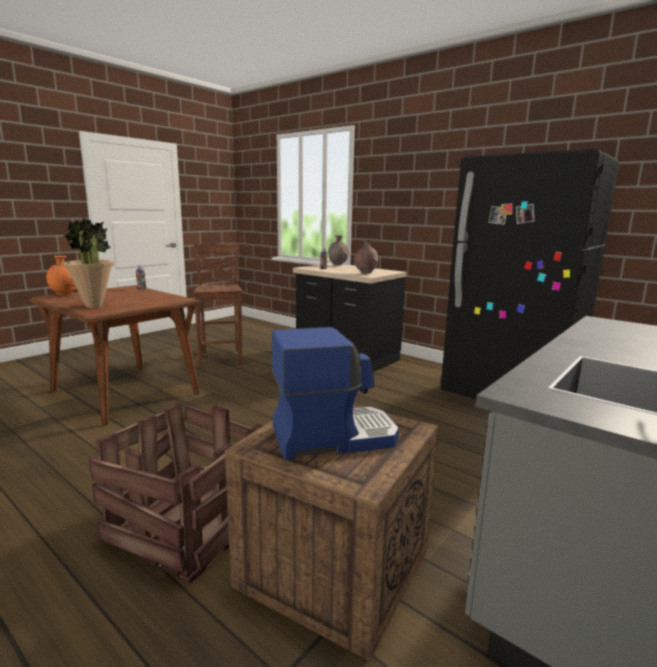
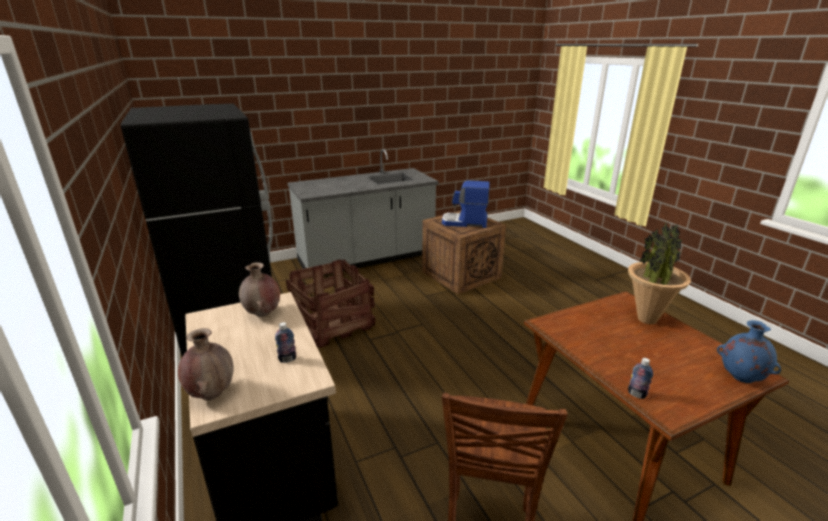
camera: 155 degrees left, 10 degrees up
(64, 295) = (740, 377): orange vase -> blue vase
(190, 523) = (518, 299): crate -> crate (332, 324)

